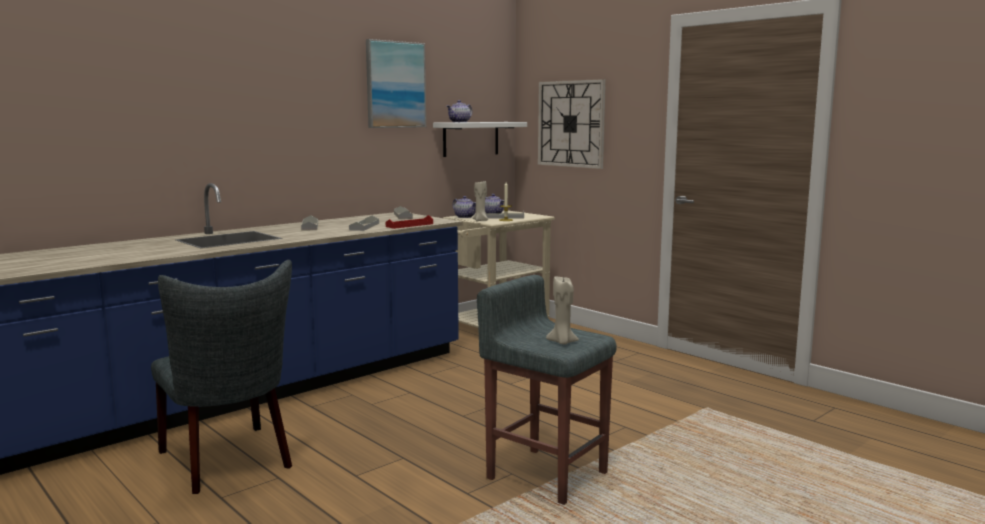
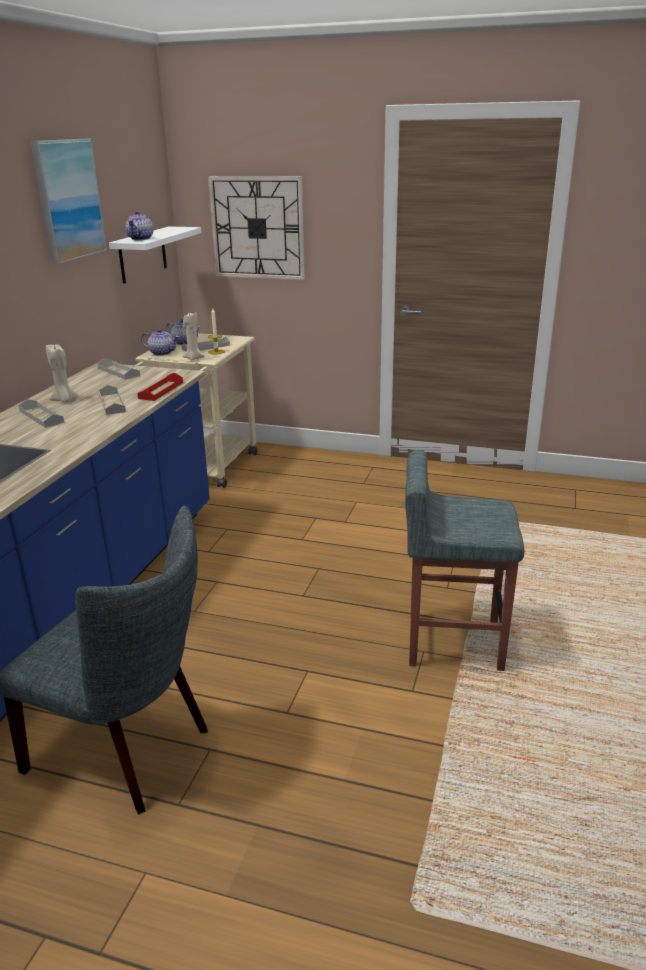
camera: 30 degrees left, 15 degrees up
(562, 342) = (485, 522): beige candle -> beige candle (64, 400)

